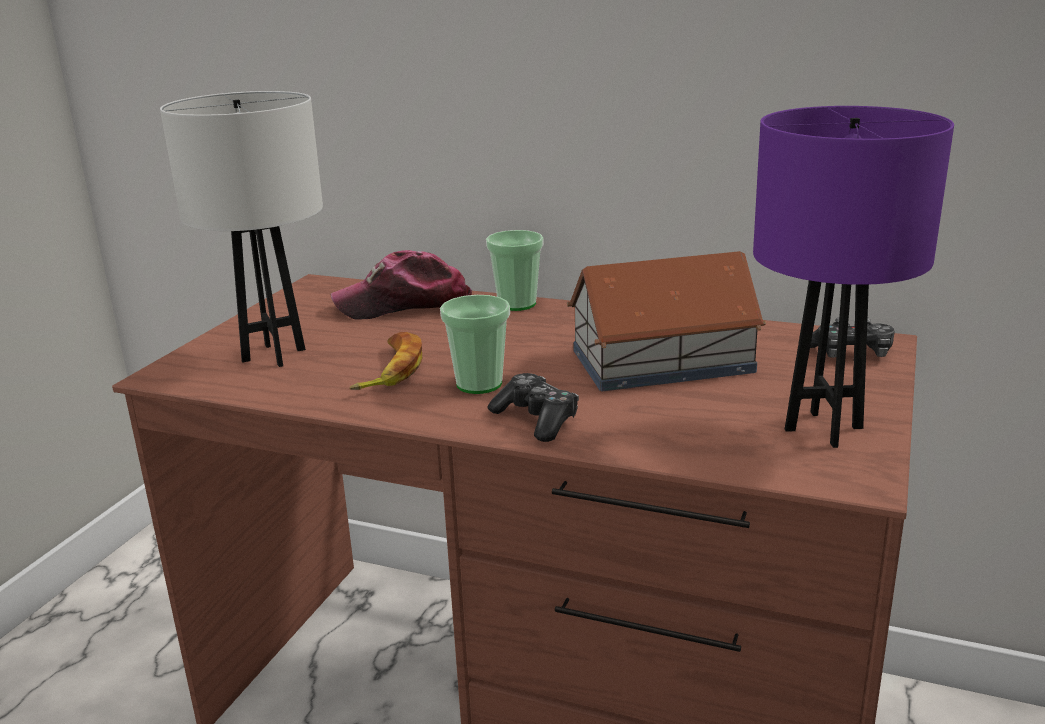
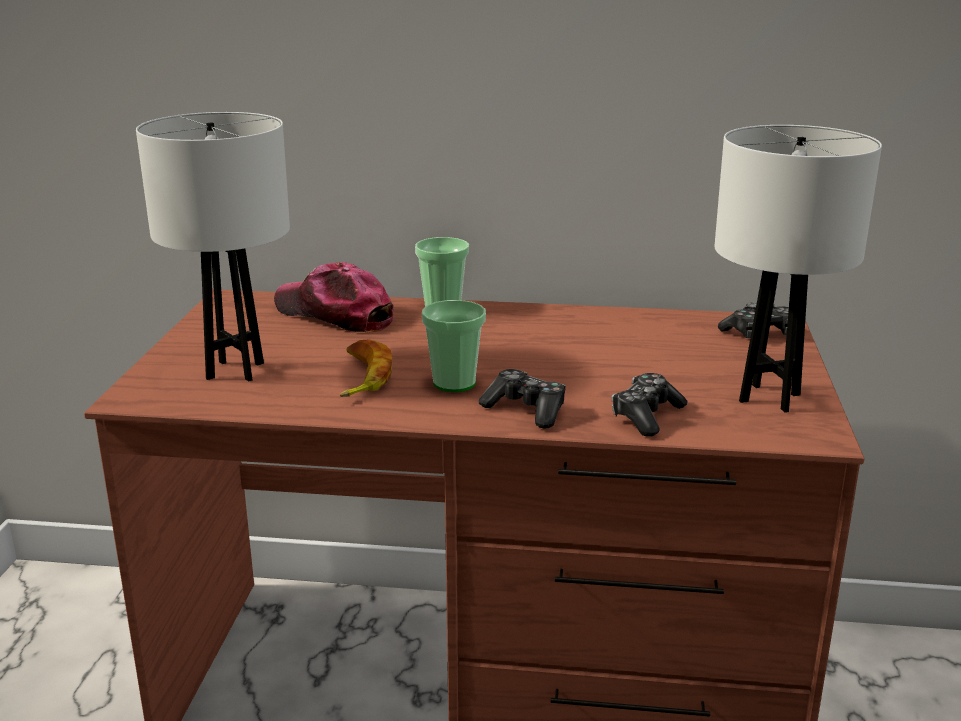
camera: 15 degrees left, 0 degrees up
(405, 305) = (334, 314): cap -> cap turned 60 degrees clockwise
(664, 361) = (607, 351): toy house -> none
(665, 437) = (646, 416): none -> game controller
(824, 429) = (770, 398): purple table lamp -> white table lamp

